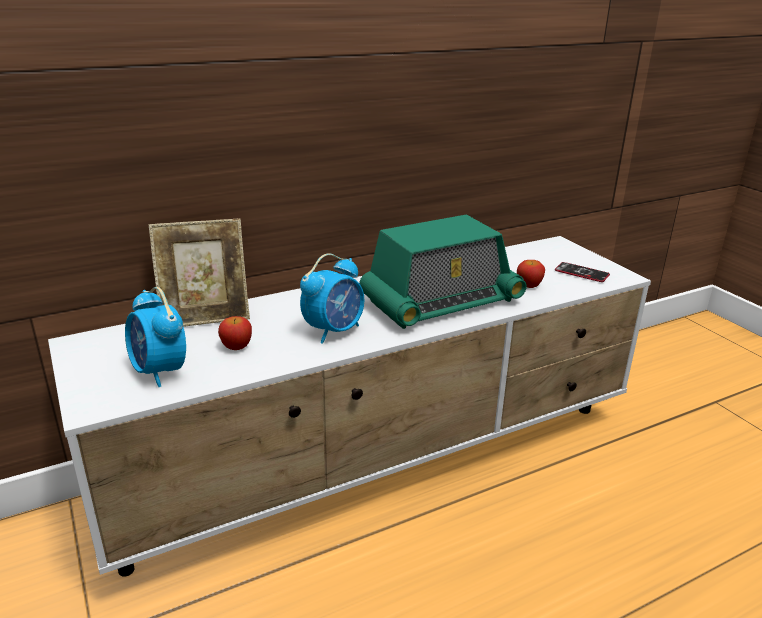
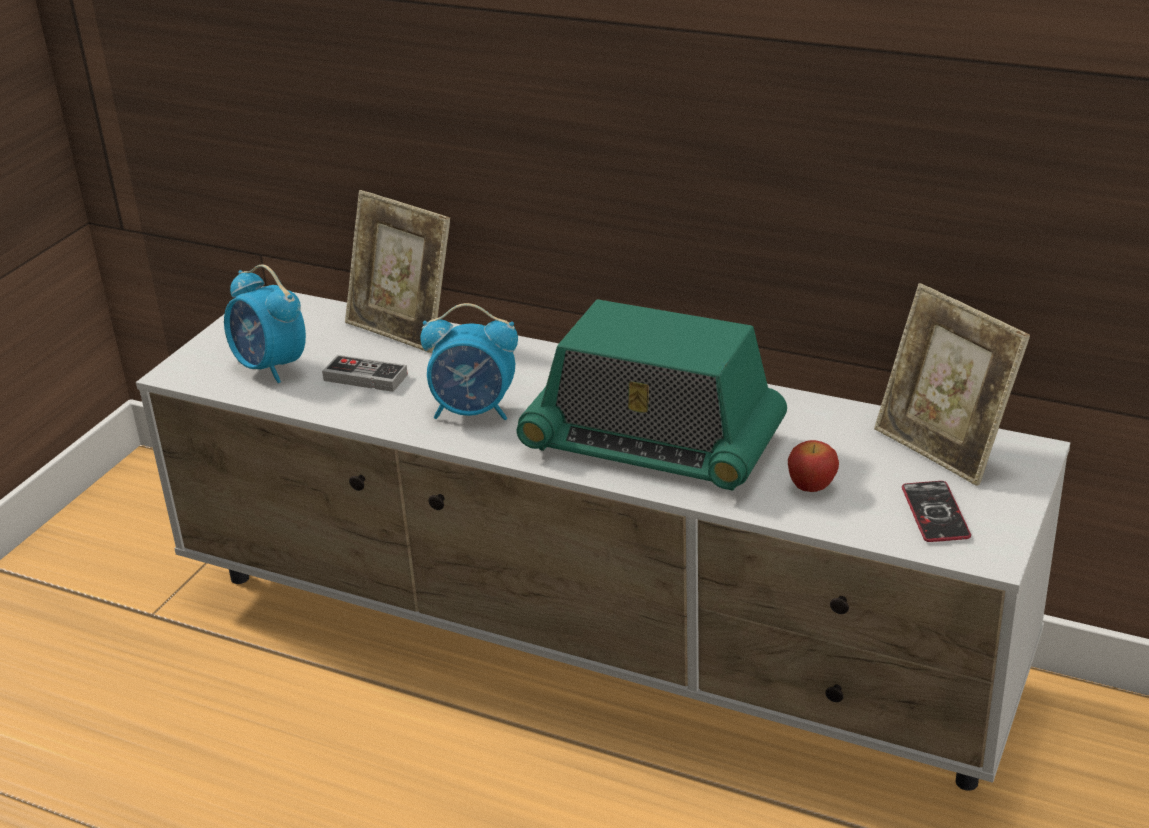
camera: 55 degrees right, 5 degrees up
(159, 372) = (270, 367): alarm clock -> alarm clock turned 60 degrees counterclockwise
(237, 346) = (365, 377): apple -> game controller
(534, 254) = (942, 448): none -> picture frame

